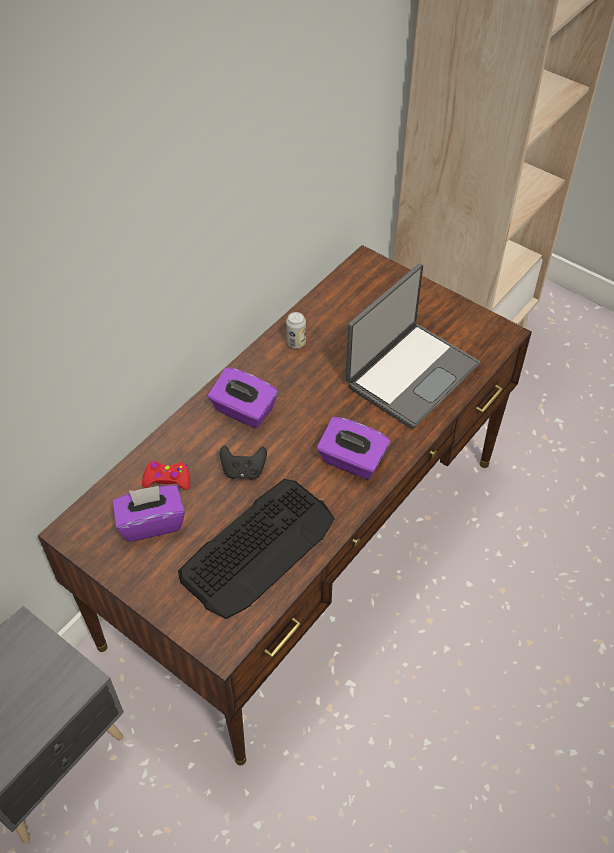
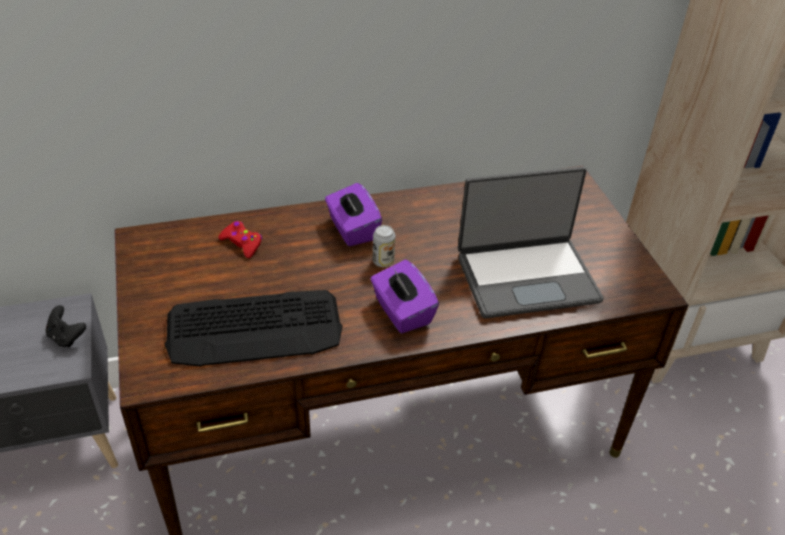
camera: 35 degrees right, 10 degrees down
(151, 522) = (197, 265): purple tissue box -> none
(243, 471) = (305, 270): black game controller -> black game controller (67, 337)
(296, 343) = (448, 205): can -> can (383, 261)

